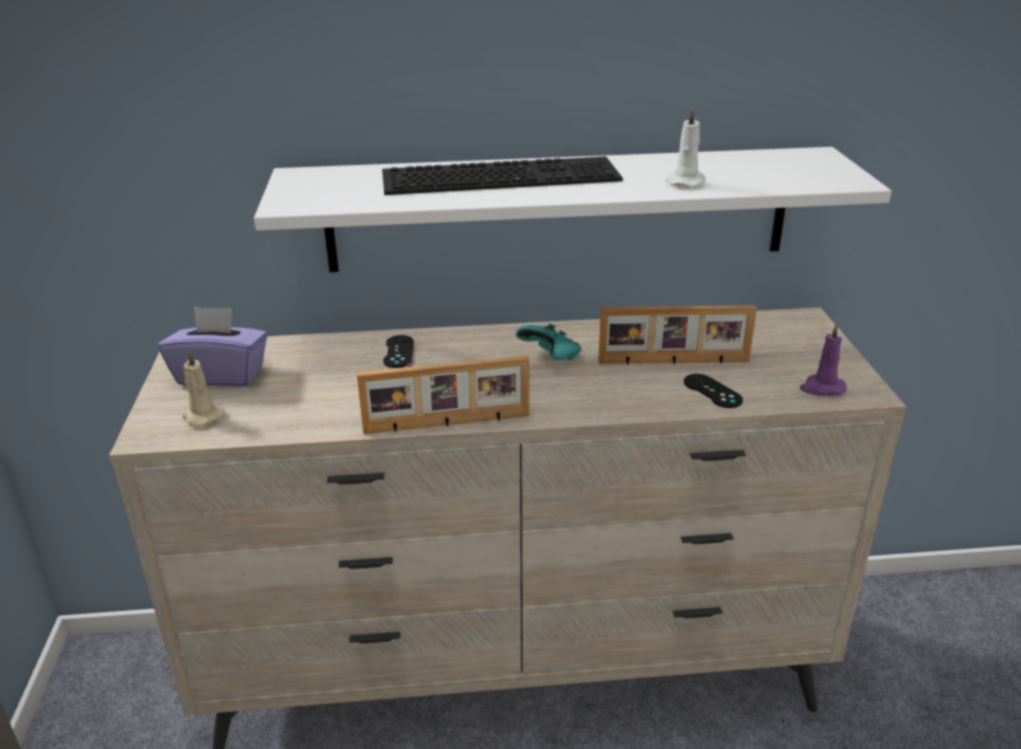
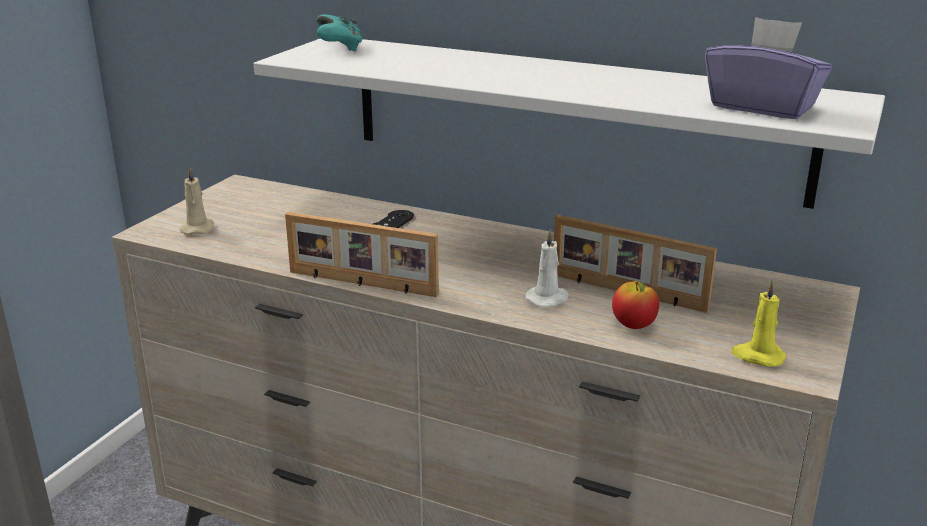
camera: 30 degrees right, 5 degrees down
(221, 375) = (243, 205): purple tissue box -> purple tissue box (762, 107)
(502, 174) = (494, 65): keyboard -> none
(551, 357) = (514, 259): turquoise game controller -> turquoise game controller (339, 48)
(686, 181) = (655, 96): white candle -> white candle (548, 299)
(712, 391) = (633, 326): black game controller -> apple
(822, 388) = (757, 356): purple candle -> yellow candle

